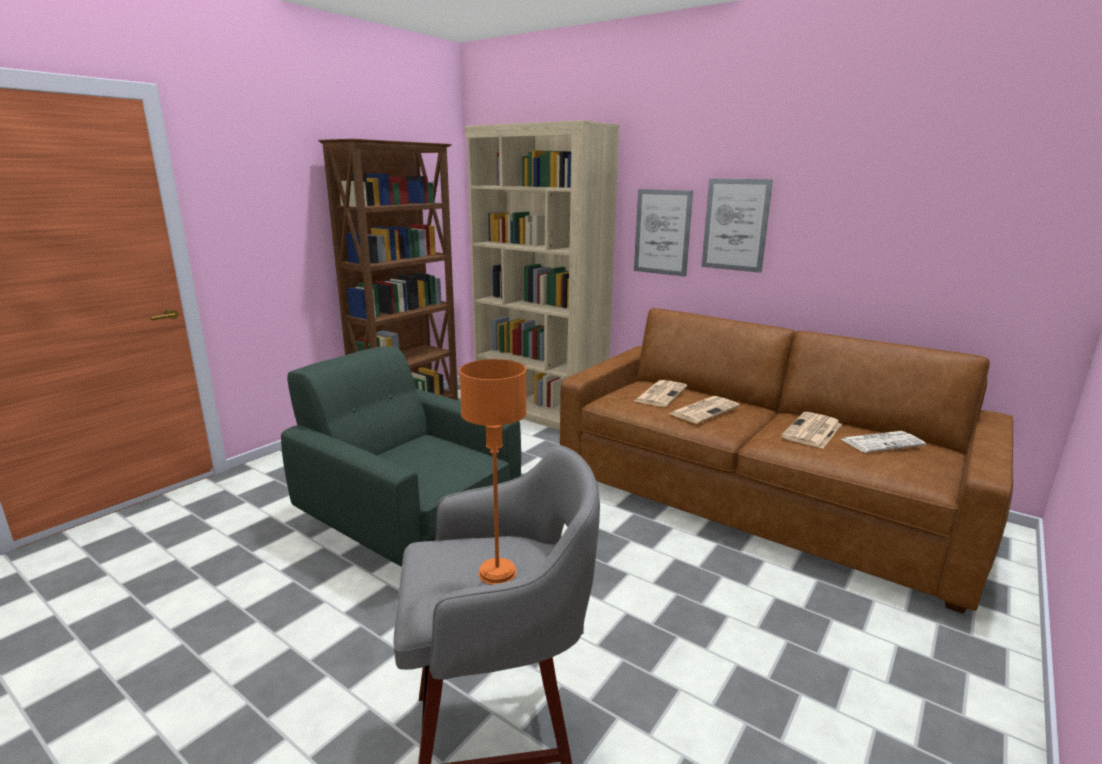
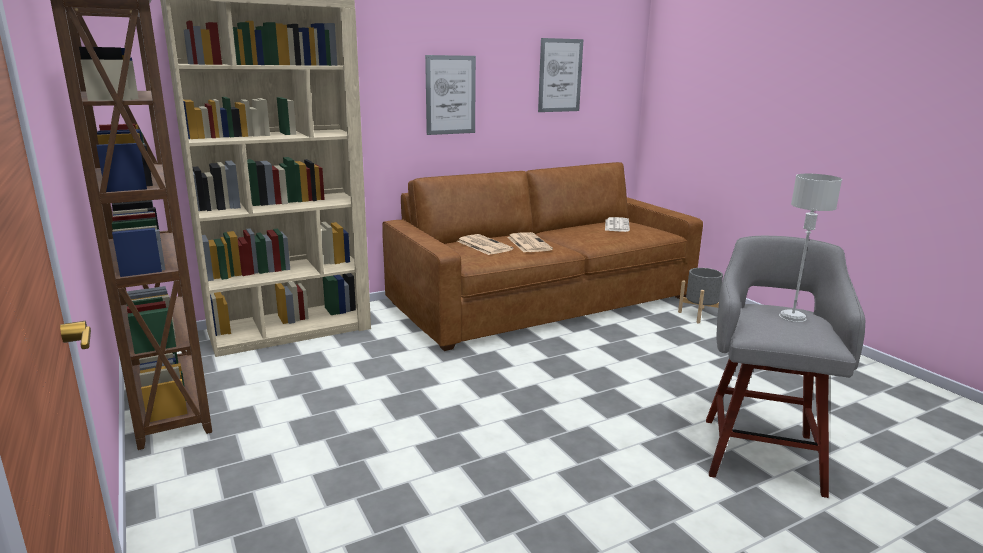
camera: 65 degrees left, 0 degrees up
(409, 523) = (455, 444): green armchair -> none
(496, 572) = (792, 317): orange table lamp -> grey table lamp
(662, 232) = (386, 107): picture -> picture (560, 75)
(812, 431) = (588, 232): newspaper -> none
(908, 637) = (700, 315): none -> grey planter

